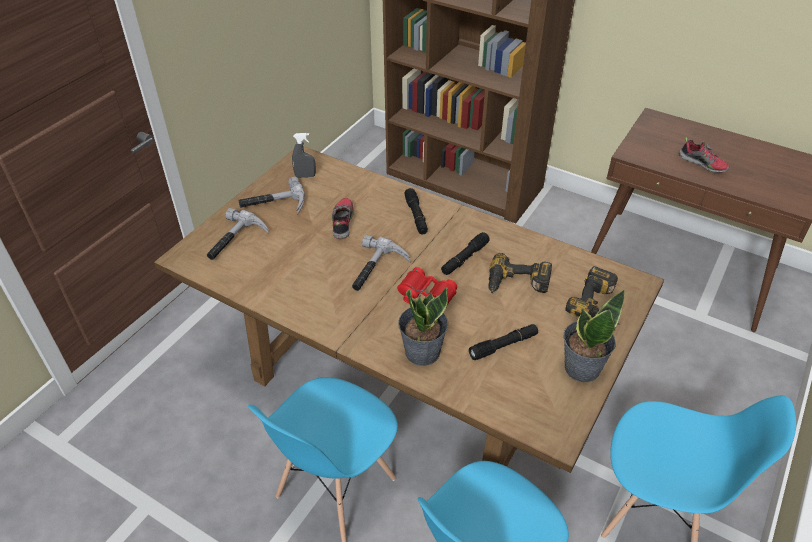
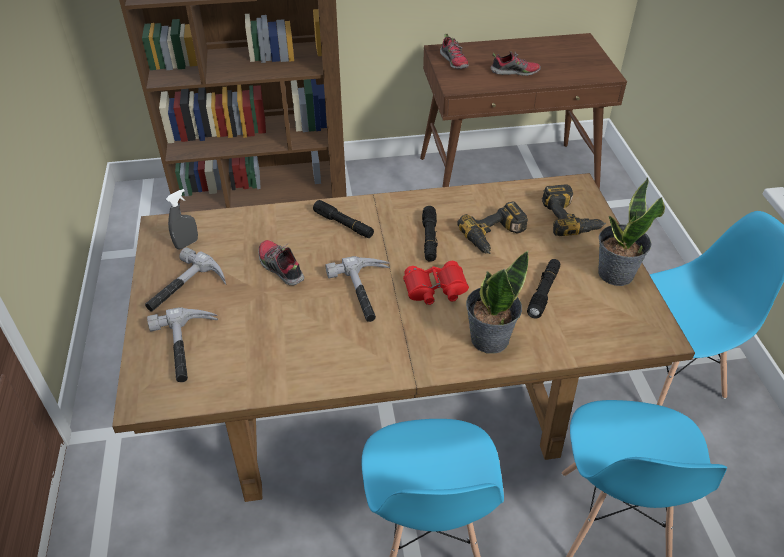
camera: 40 degrees left, 0 degrees up
(656, 132) = (454, 61): none -> shoe

